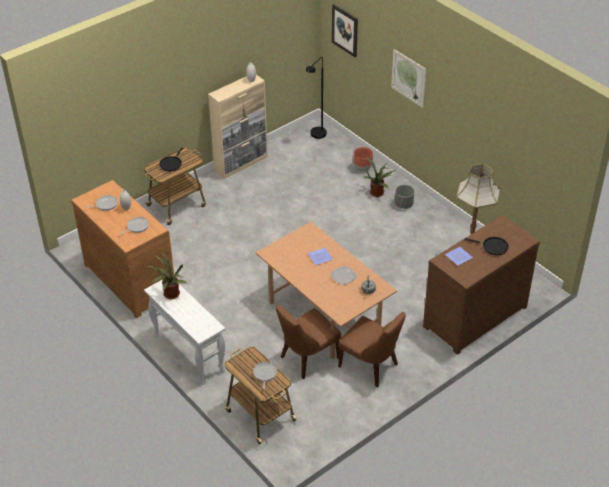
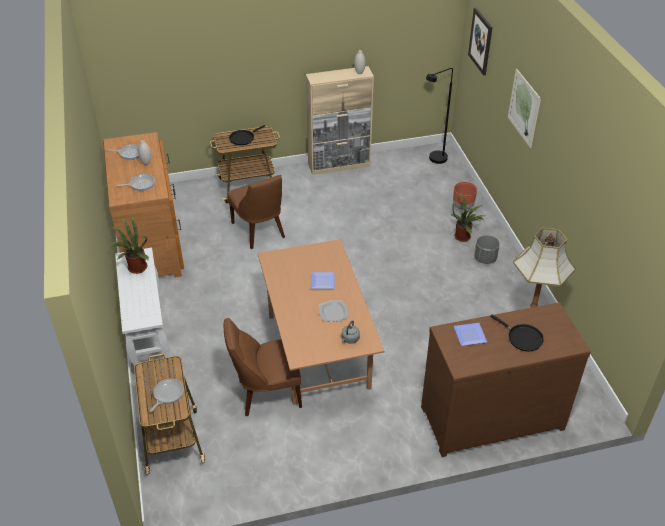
camera: 25 degrees right, 0 degrees up
(370, 366) = (330, 431): brown chair -> brown chair (259, 231)

